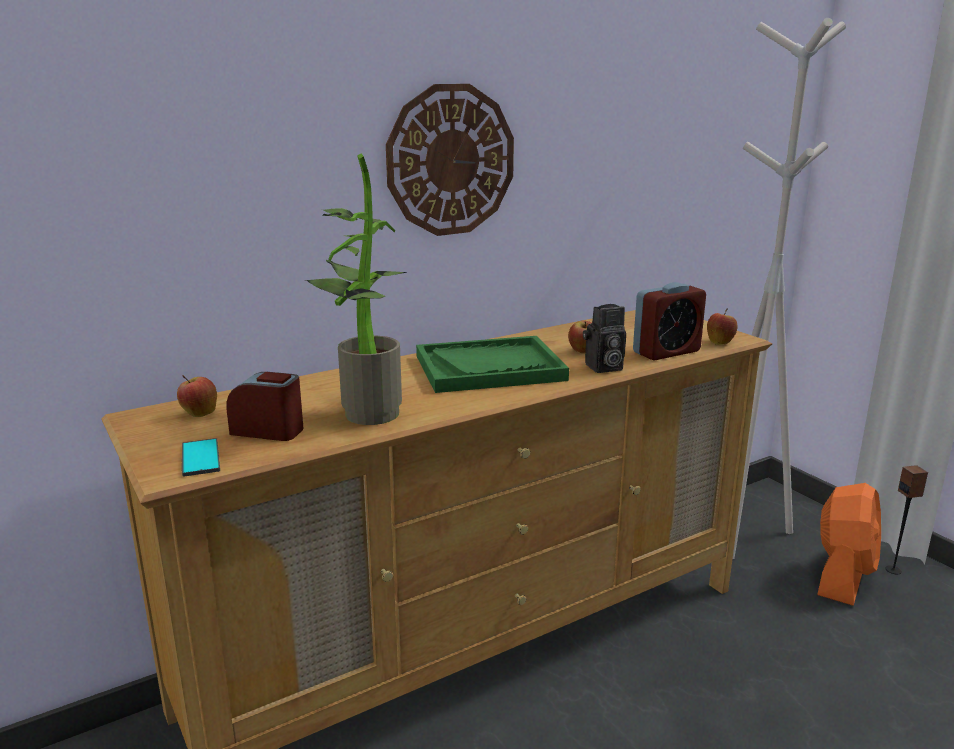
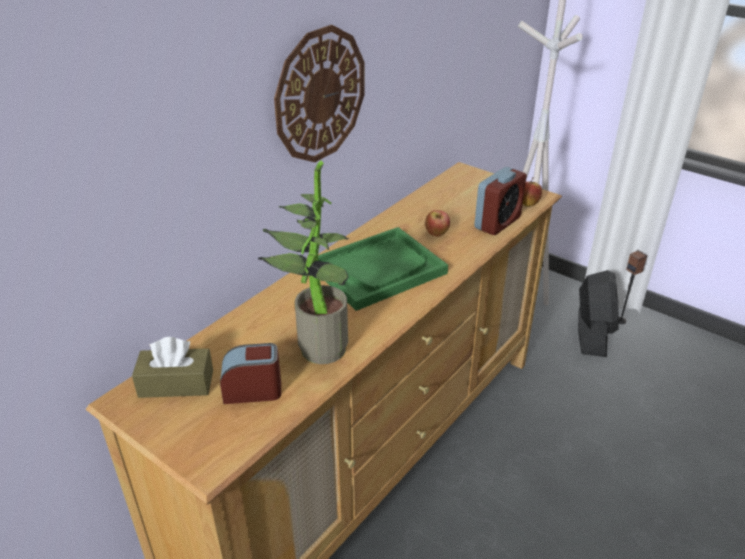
camera: 20 degrees left, 15 degrees up
(199, 414) = (176, 383): apple -> brown tissue box
(200, 458) = (220, 439): phone -> none
(603, 368) = (463, 252): camera -> none
(843, 575) = (592, 333): orange fan -> black fan

